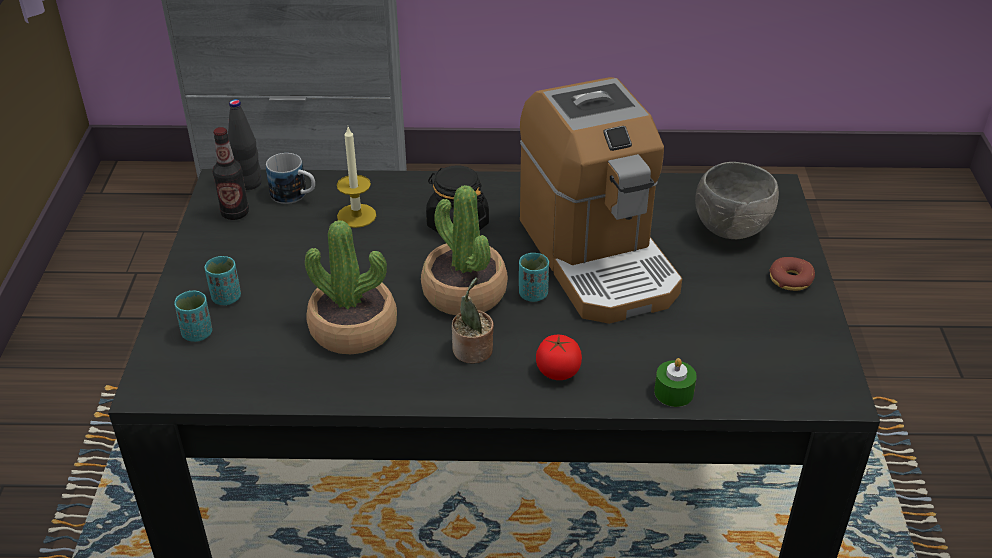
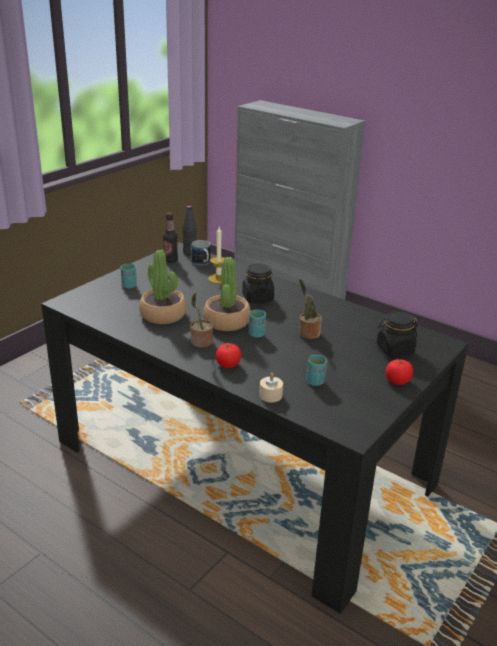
camera: 35 degrees right, 10 degrees down
(197, 333) = (103, 292): turquoise cup -> turquoise cup (315, 382)
(597, 257) = (307, 333): coffee machine -> potted plant
(673, 392) = (270, 395): green candle -> beige candle
(731, 229) = (394, 349): grey bowl -> black jar
(790, 280) = (397, 381): donut -> tomato

